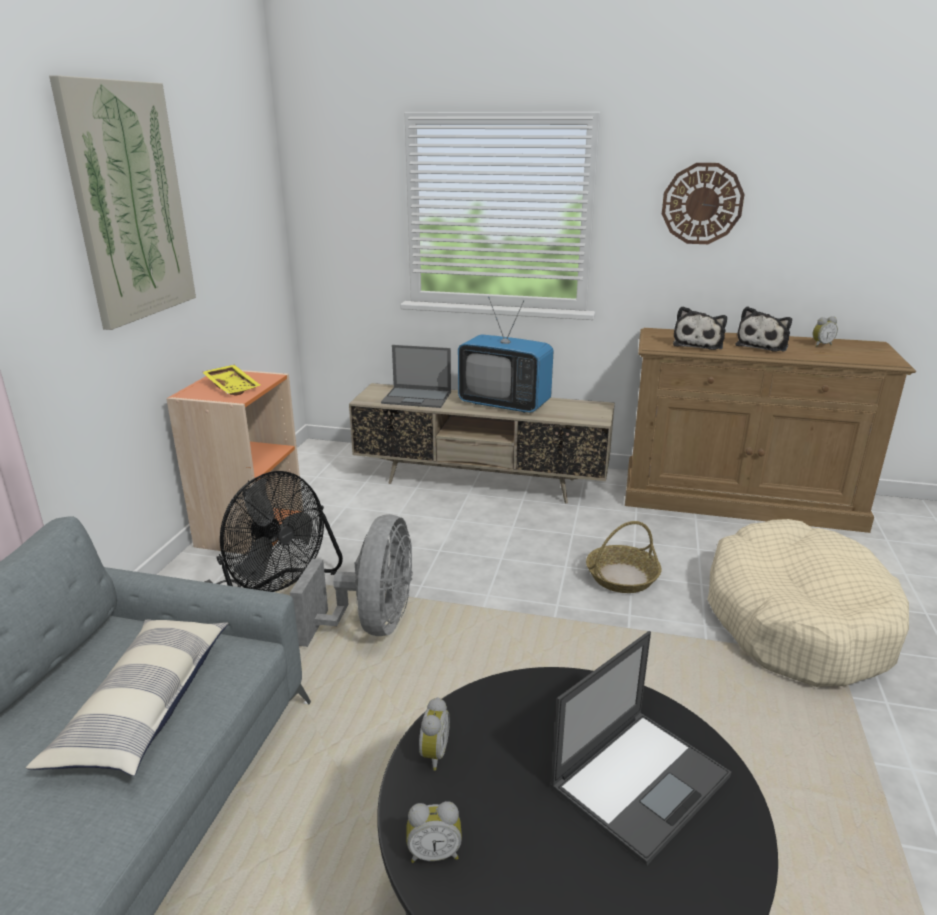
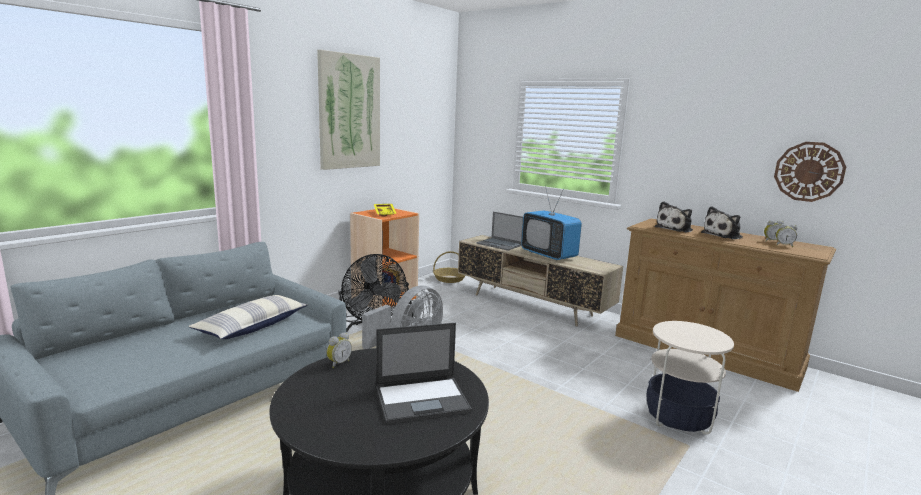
camera: 25 degrees right, 10 degrees down
(434, 852) = (301, 390): alarm clock -> alarm clock (784, 245)
(622, 577) = (576, 367): basket -> basket (449, 279)
(702, 204) = (693, 137): wall clock -> wall clock (809, 171)
(796, 620) = (678, 419): beige dog bed -> beige side table

